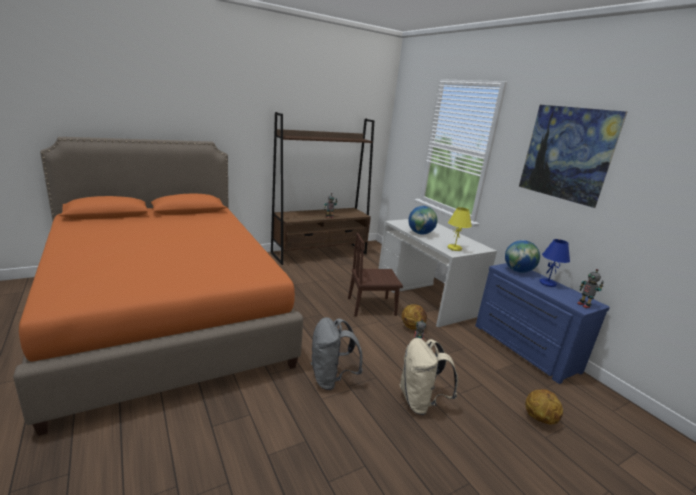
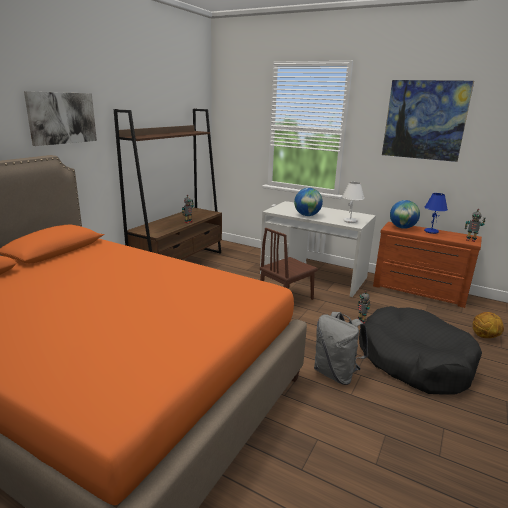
camera: 30 degrees left, 0 degrees up
(227, 115) = (62, 118): none -> picture
(412, 327) = (336, 304): basketball -> none
(420, 402) = (413, 360): beige backpack -> black dog bed
(454, 248) = (350, 221): yellow table lamp -> white table lamp
(523, 348) = (419, 291): blue dresser -> brown dresser

